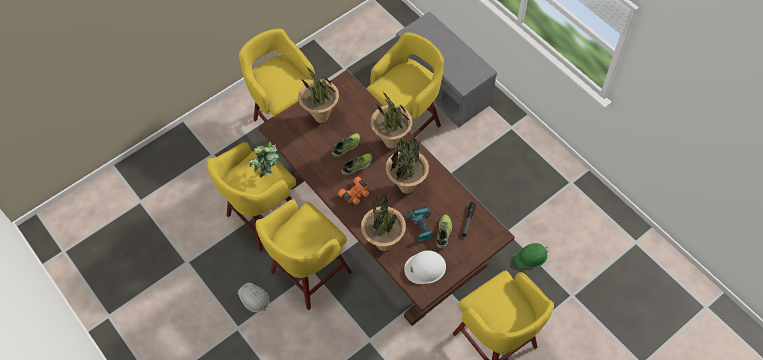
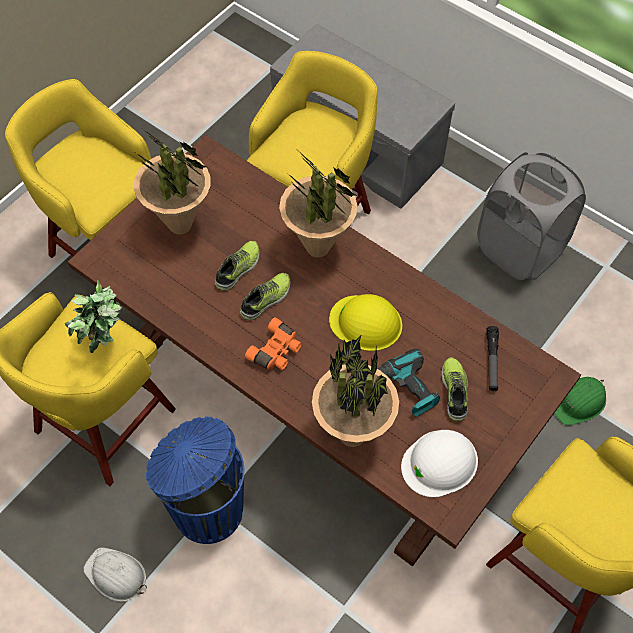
camera: 15 degrees left, 0 degrees up
(308, 273) = (206, 508): yellow stool -> blue trash can
(406, 188) = (366, 323): potted plant -> yellow hard hat
(522, 163) = (519, 249): none -> grey laundry basket

